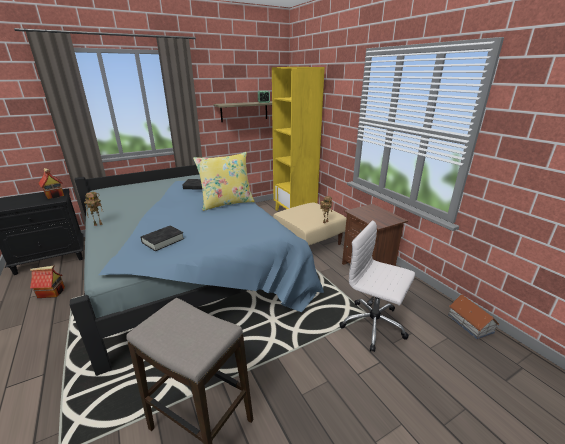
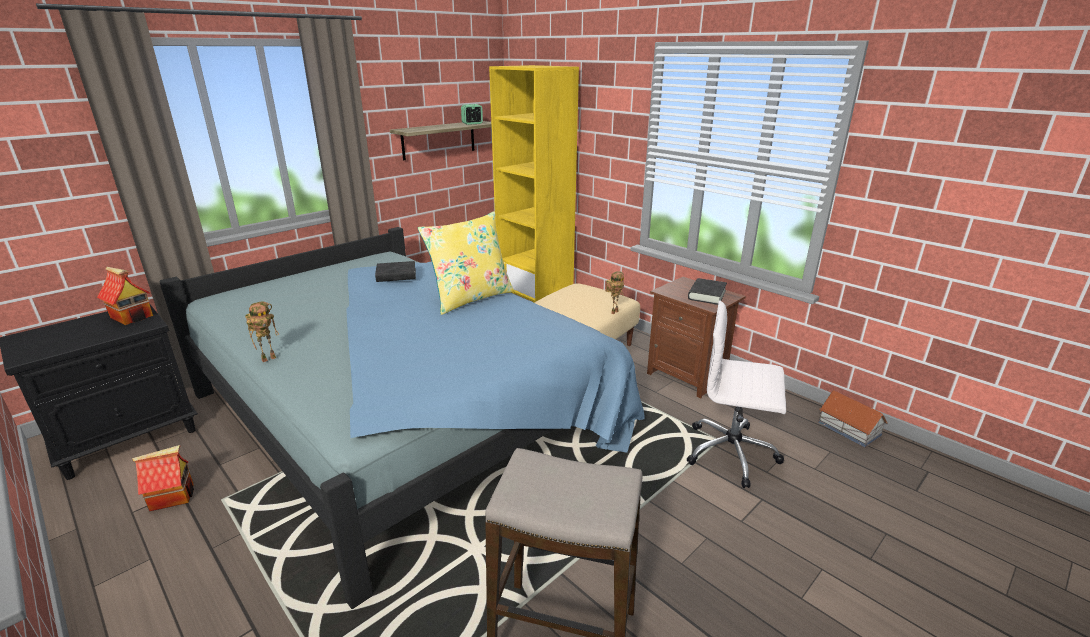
camera: 15 degrees left, 0 degrees up
(163, 240) = (416, 370): black book -> black book (706, 295)

